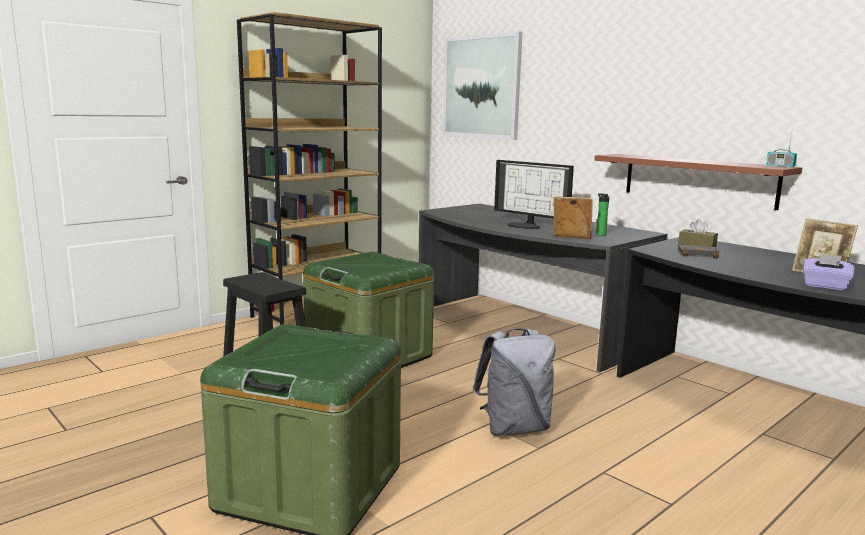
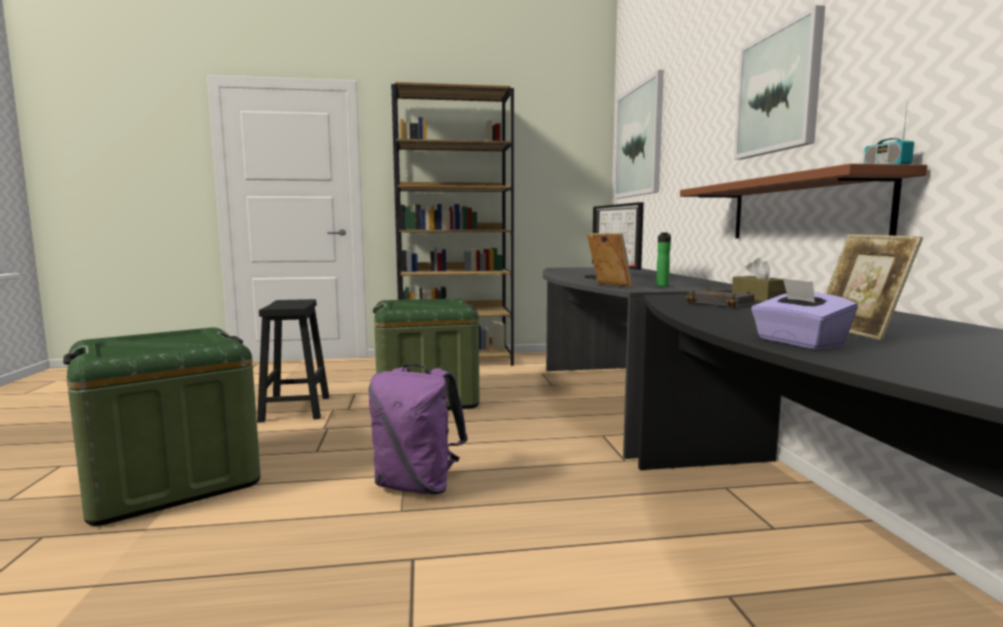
camera: 35 degrees right, 5 degrees down
(514, 428) = (417, 485): grey backpack -> purple backpack
(674, 91) = (778, 91): none -> picture

